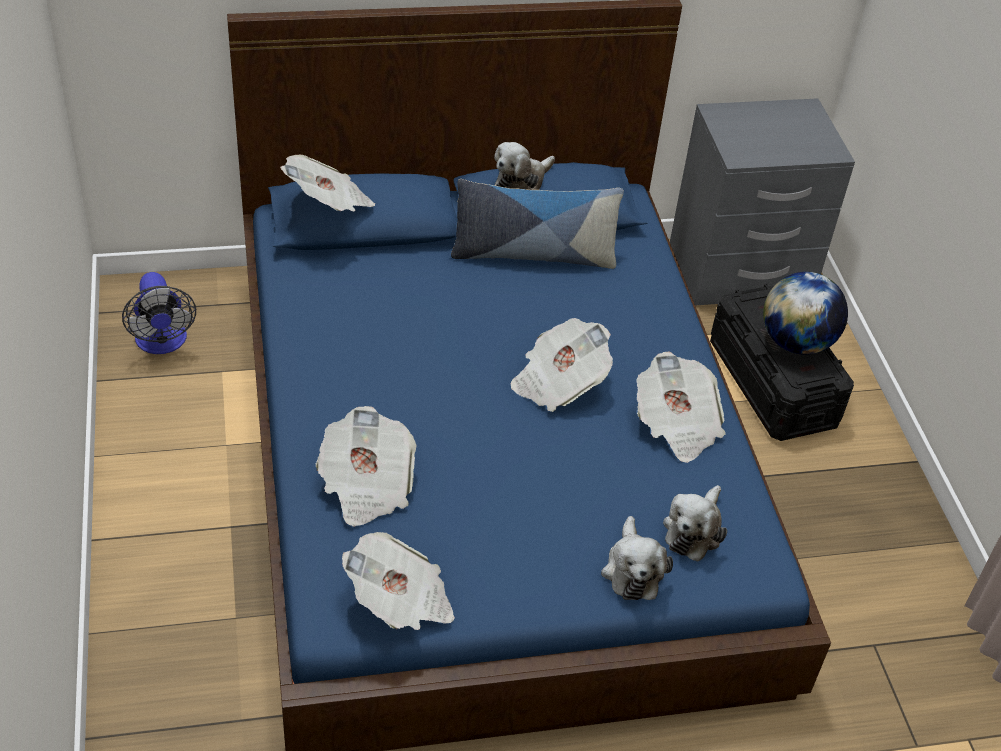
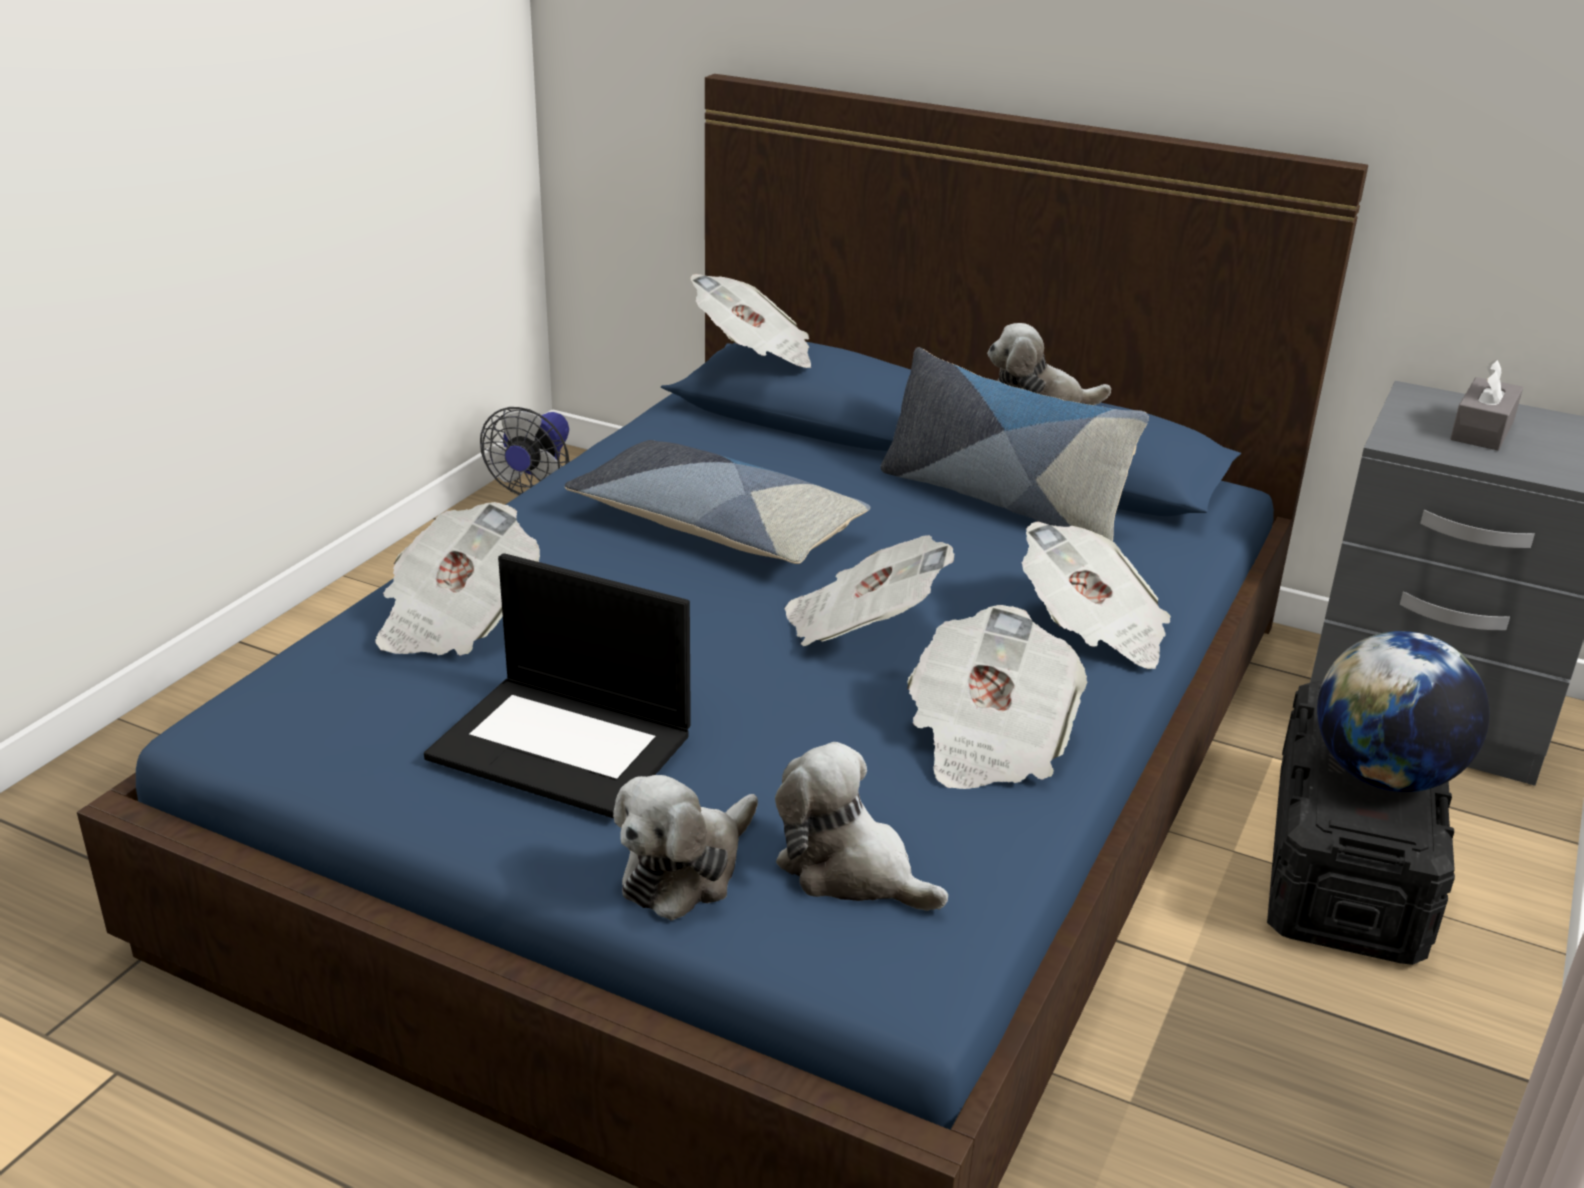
camera: 40 degrees right, 15 degrees down
(400, 602) = (323, 749): newspaper -> newspaper (1093, 631)
(413, 345) = (716, 526): none -> pillow
(511, 534) = (564, 745): none -> laptop
(694, 530) = (850, 870): plush toy -> plush toy turned 60 degrees clockwise
(763, 131) = (1482, 430): none -> grey tissue box

